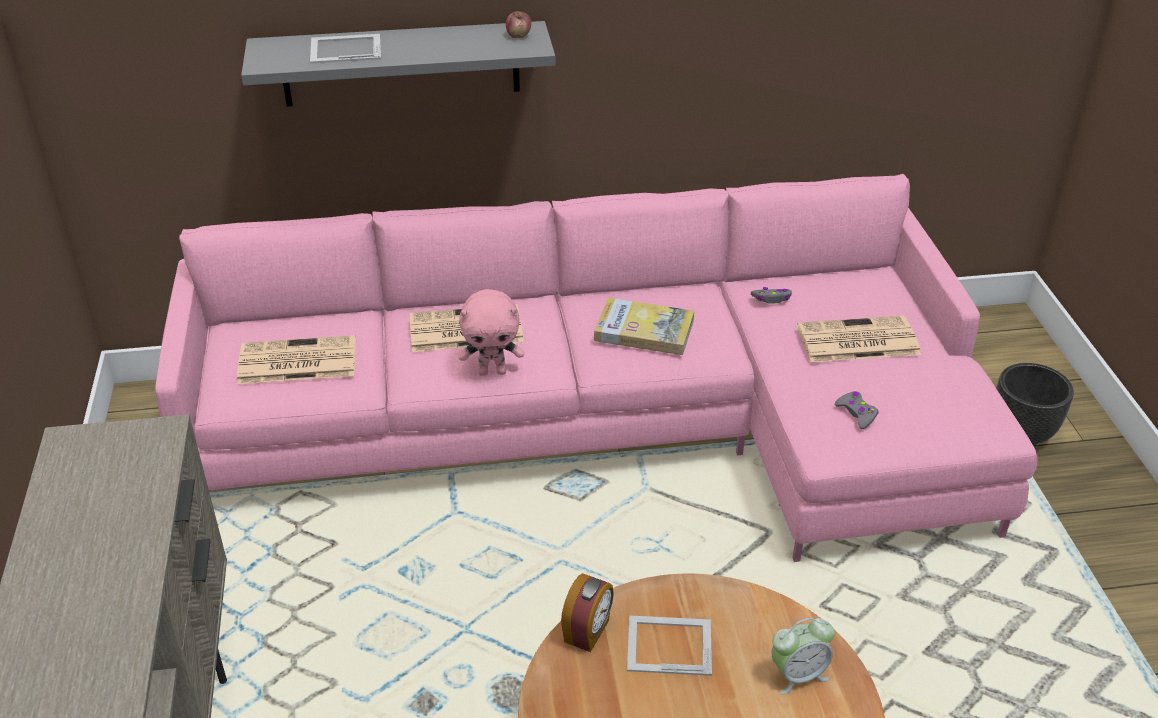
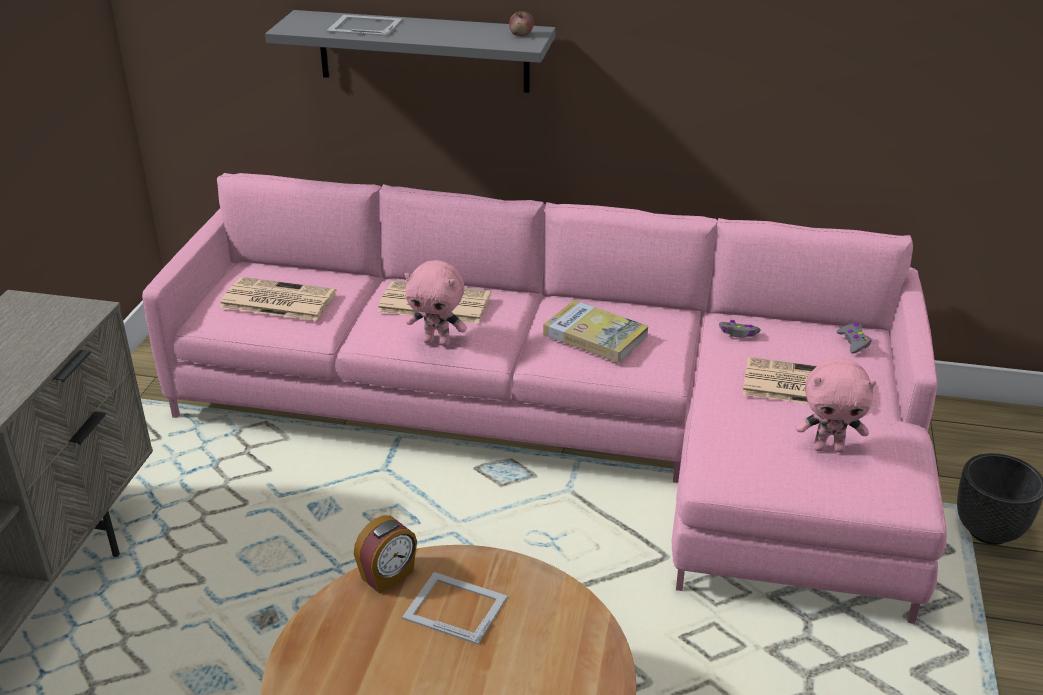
camera: 20 degrees right, 5 degrees down
(798, 675) = (562, 667): alarm clock -> none
(857, 413) = (762, 449): grey game controller -> grey game controller (853, 342)
(911, 398) = (829, 448): none -> pink plush toy

